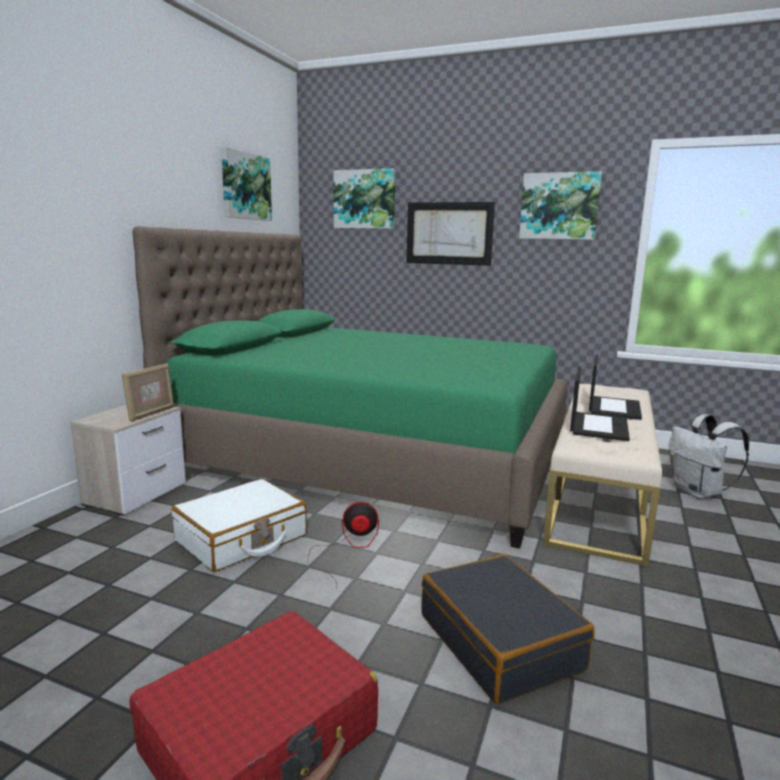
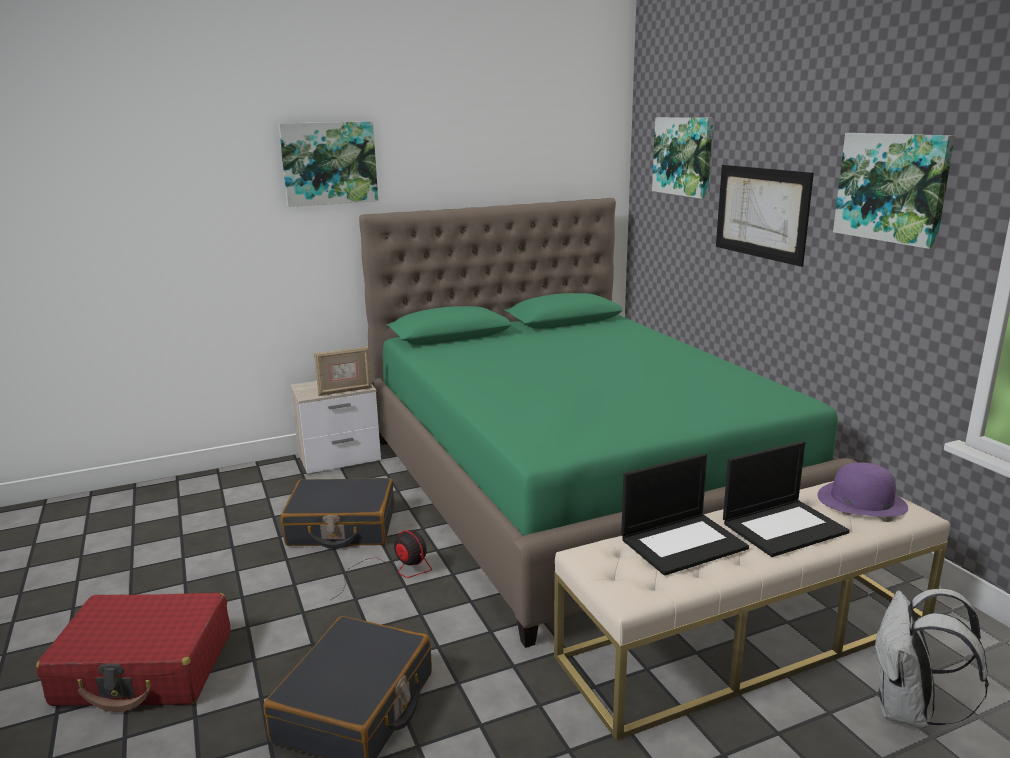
camera: 45 degrees right, 5 degrees up
(241, 539) = (341, 527): white suitcase -> black suitcase
(245, 186) = (528, 150): picture -> picture (329, 163)
(610, 390) = (861, 501): none -> purple hat

